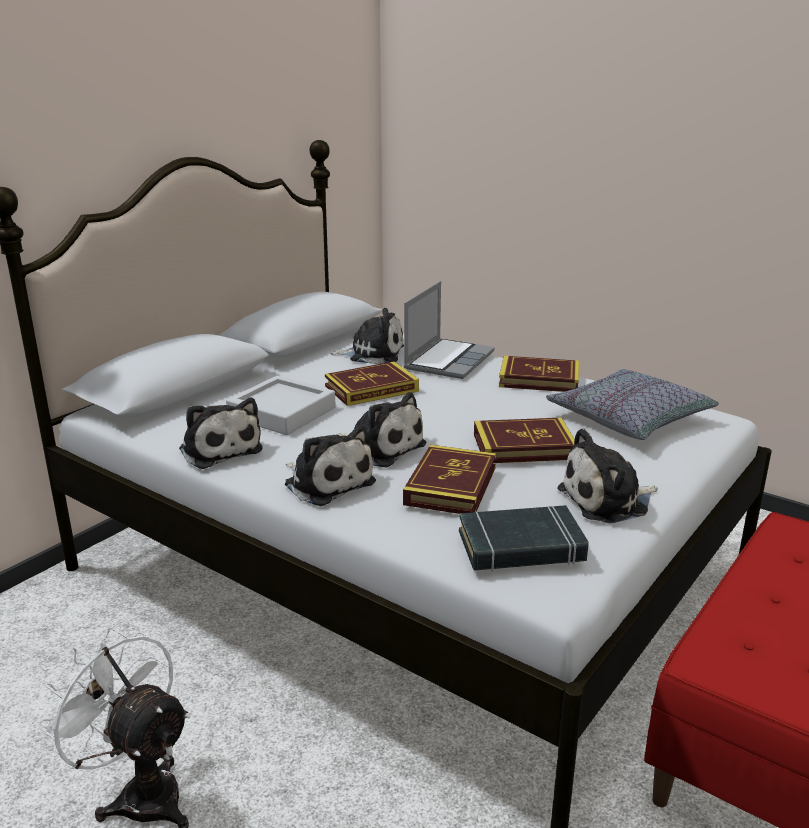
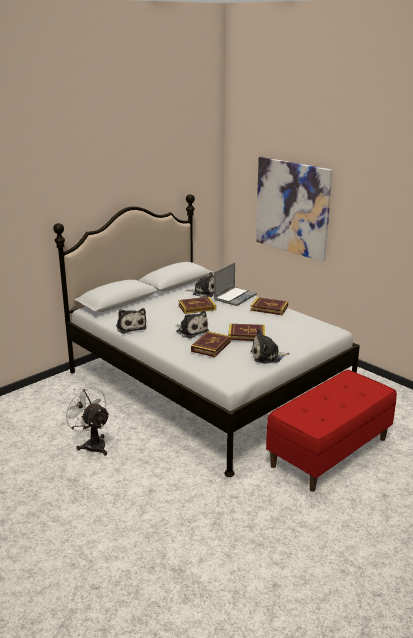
camera: 10 degrees right, 0 degrees up
(282, 412) = (158, 314): grey tray -> none
(327, 482) = (167, 342): plush toy -> none
(521, 547) = (226, 368): black book -> none
(550, 158) = (292, 207): none -> picture
(629, 419) = (297, 327): grey pillow -> none

